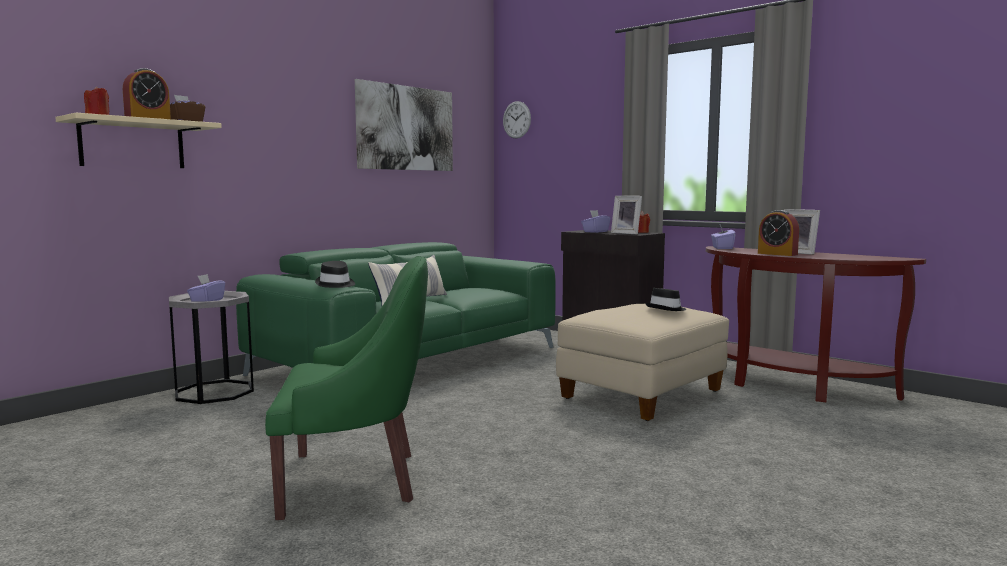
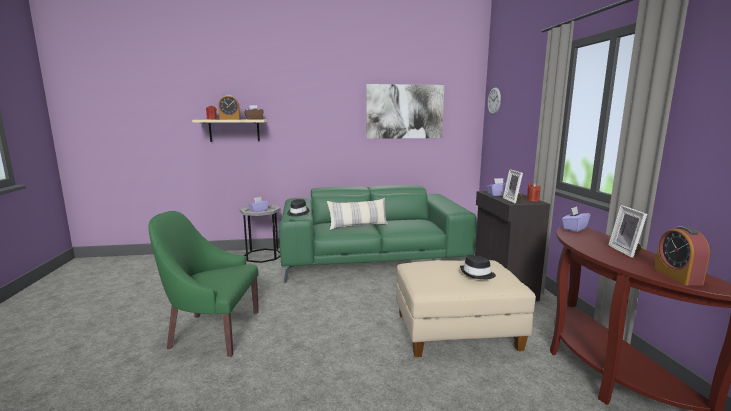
camera: 40 degrees right, 5 degrees up
(353, 480) = (212, 331): green armchair -> green armchair turned 150 degrees clockwise
(777, 254) = (594, 248): alarm clock -> alarm clock (677, 276)

